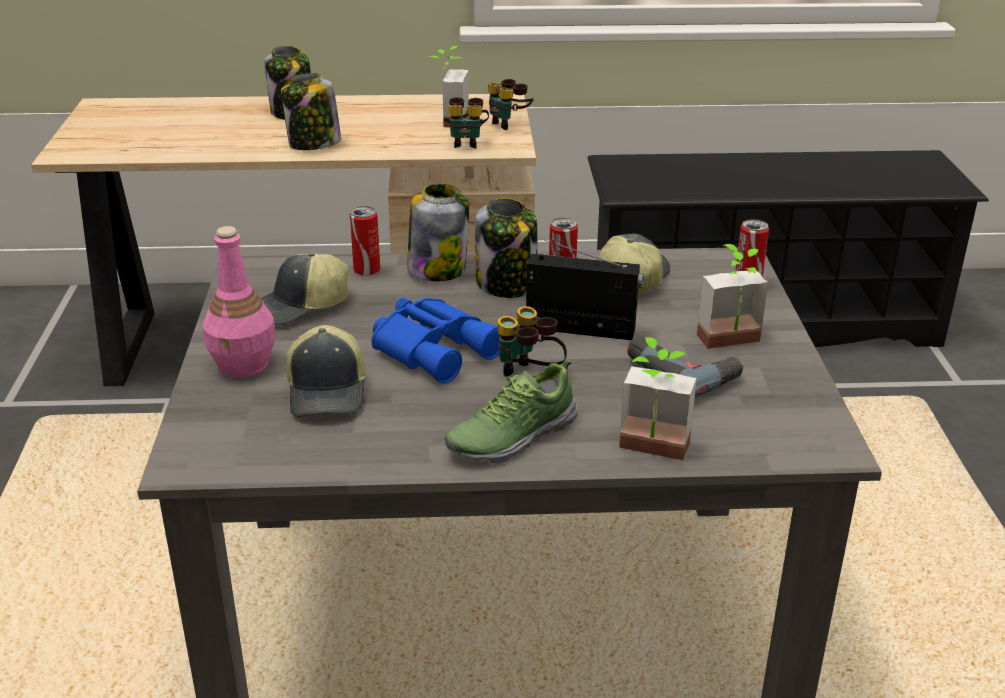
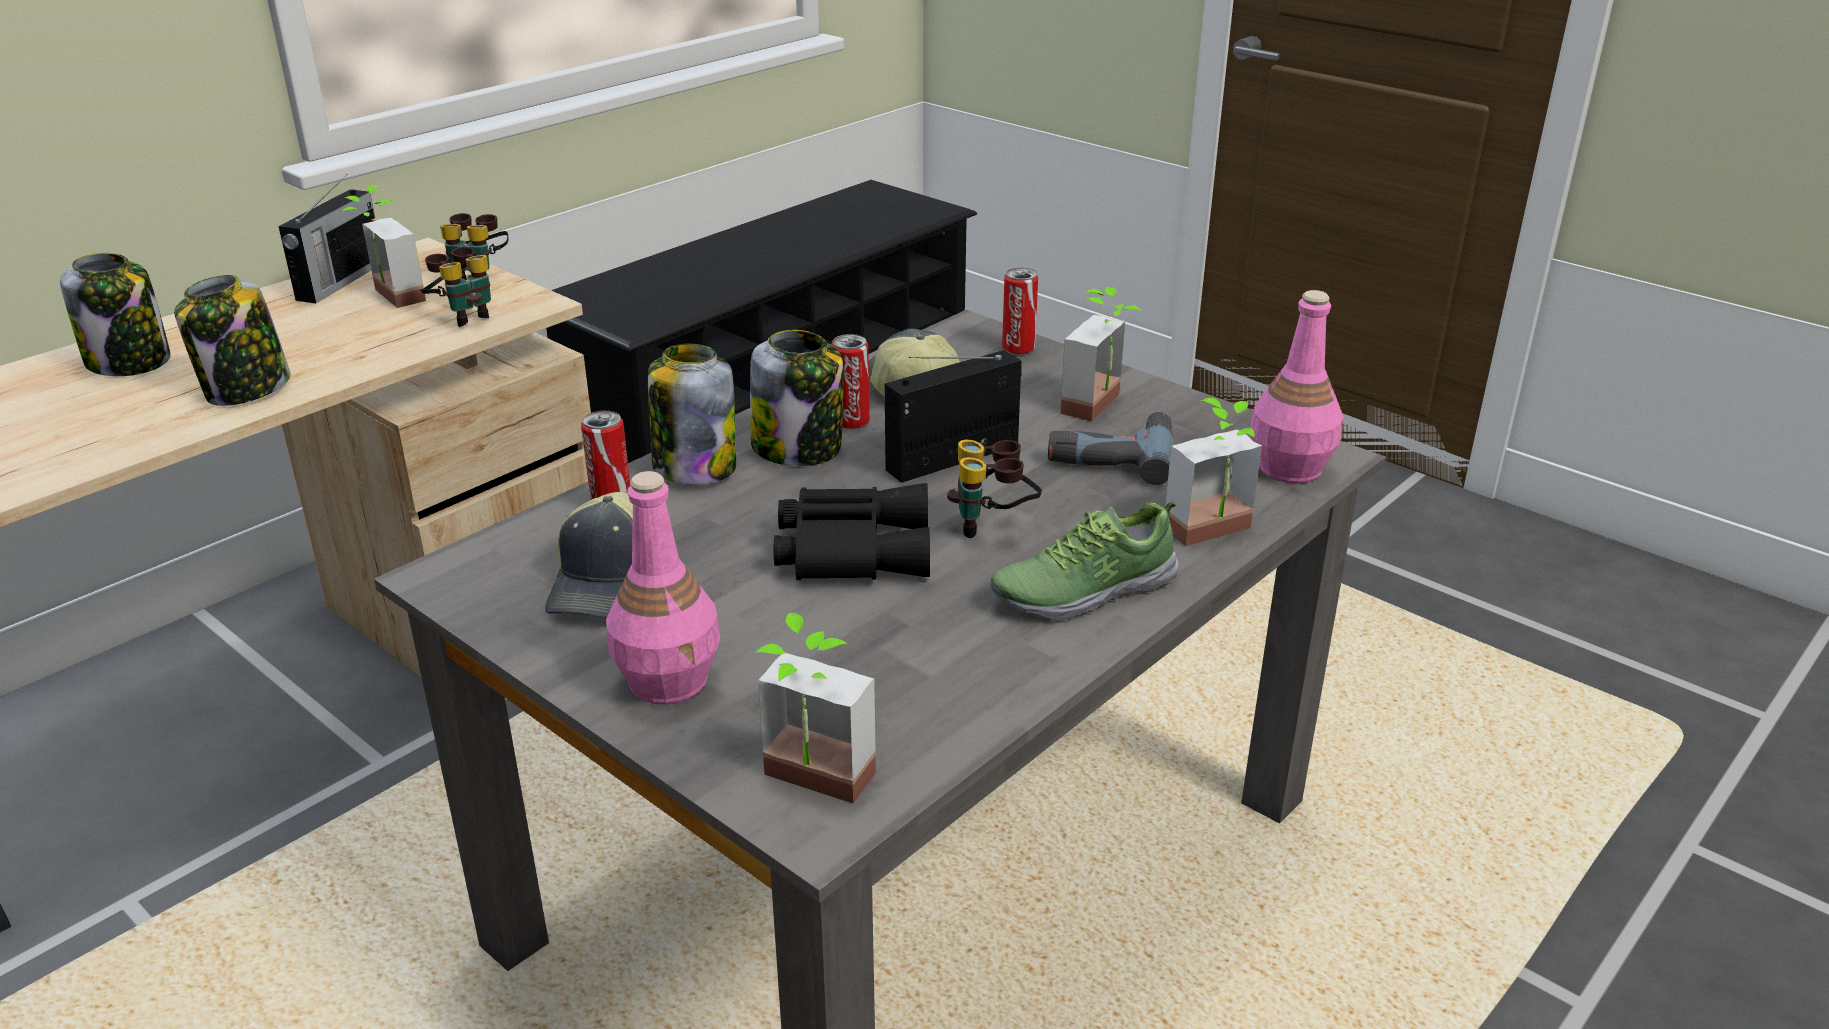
camera: 45 degrees left, 0 degrees up
(211, 446) = (809, 786): none -> potted plant
(329, 391) = (826, 652): cap -> none
(435, 348) = (851, 548): blue binoculars -> black binoculars
(440, 103) = (339, 282): none -> radio
(511, 436) = (1083, 590): shoe -> shoe turned 60 degrees clockwise
(787, 441) = (1289, 468): none -> pink bottle

